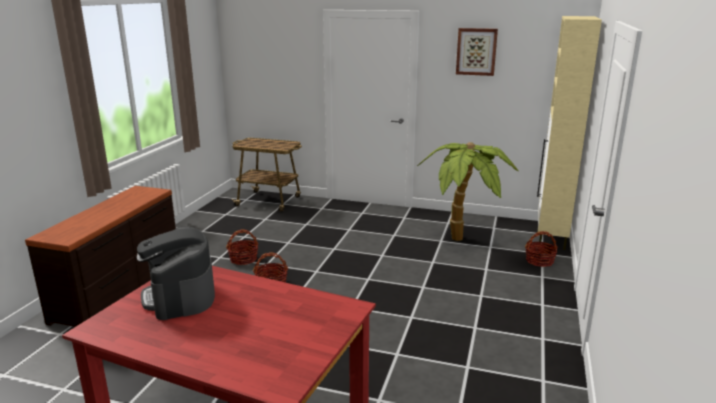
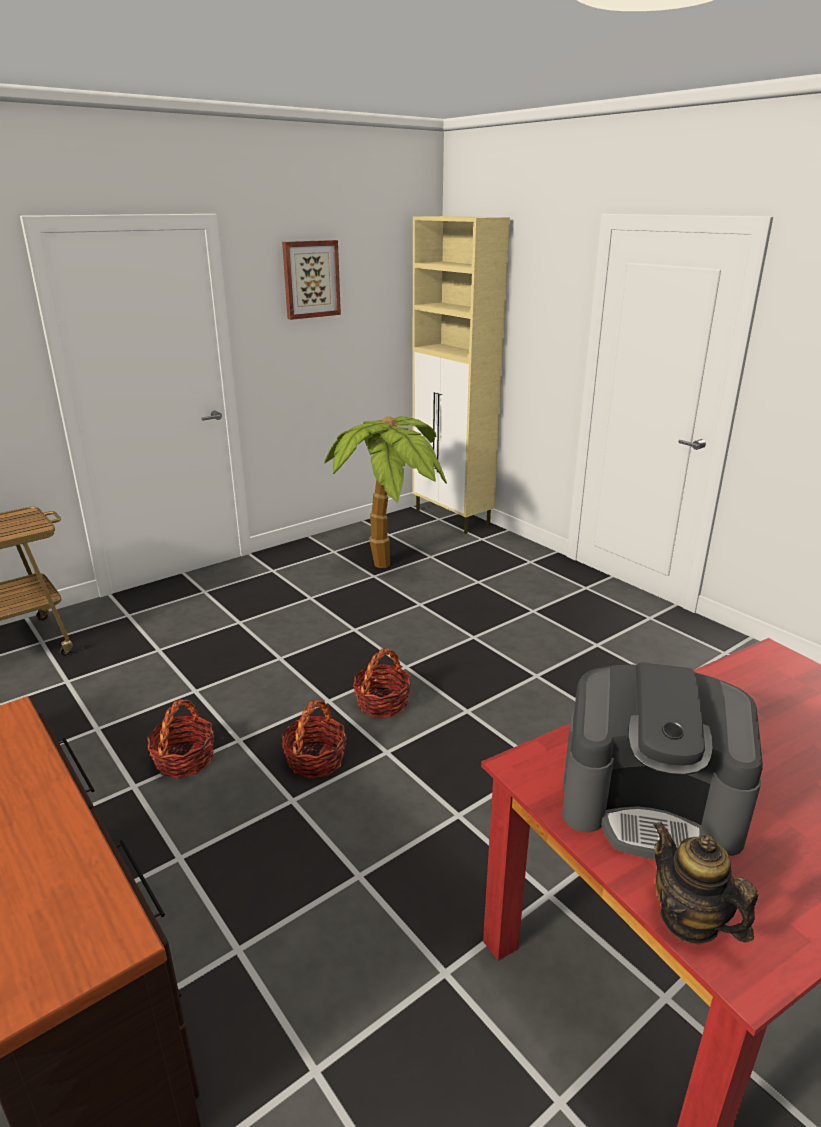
camera: 55 degrees left, 5 degrees up
(111, 315) = (689, 920): none -> teapot
(539, 261) = (496, 547): basket -> basket (382, 703)

